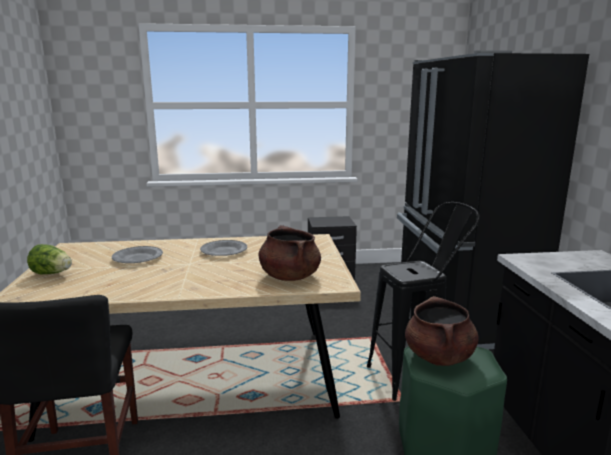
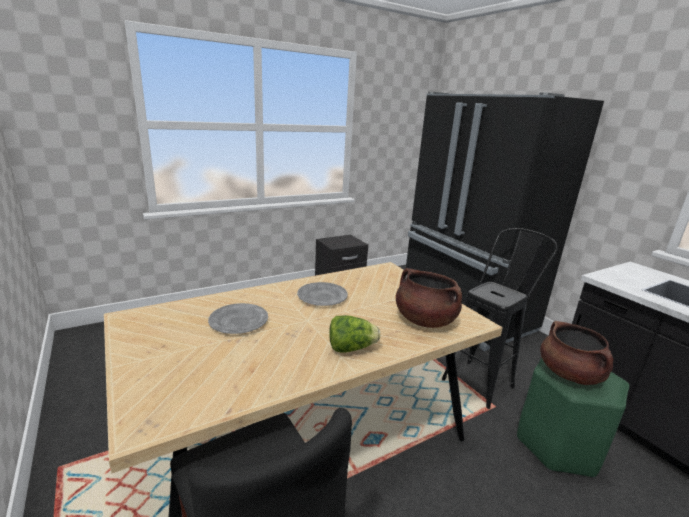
camera: 25 degrees left, 5 degrees up
(52, 273) = (153, 367): lettuce -> lettuce (351, 348)

